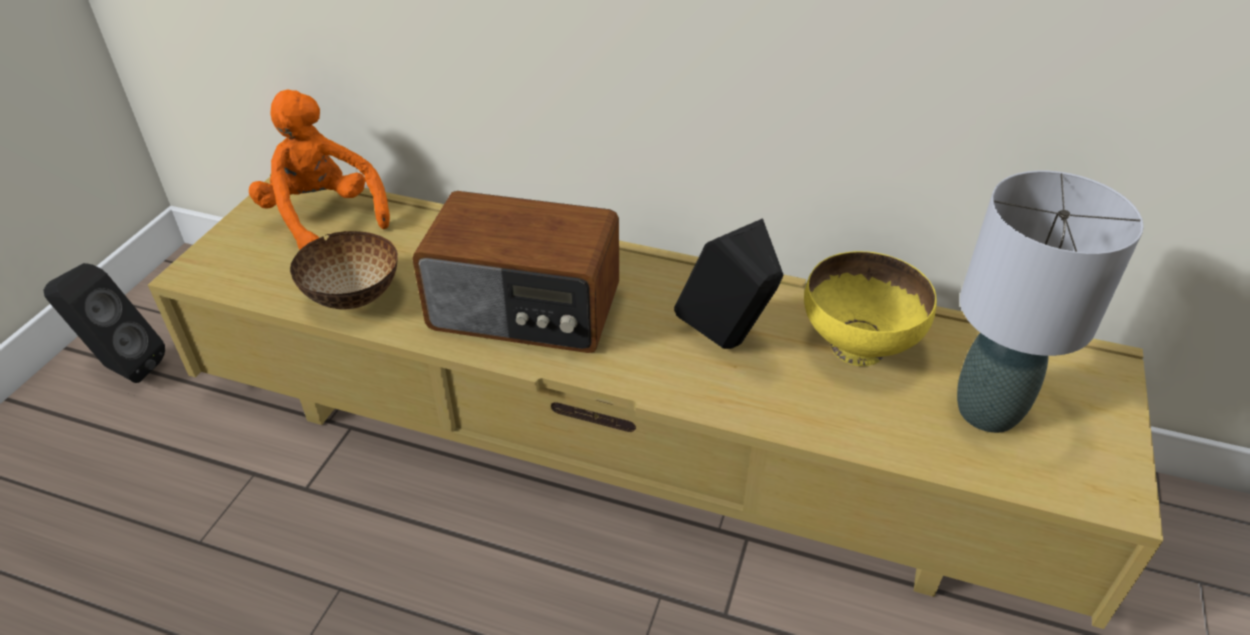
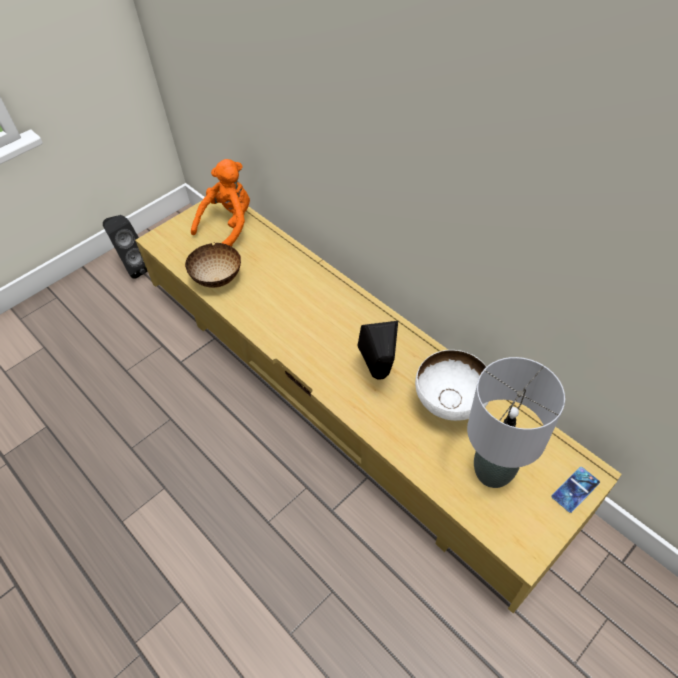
camera: 30 degrees right, 10 degrees up
(323, 217) = (229, 225): orange plush toy -> orange plush toy turned 45 degrees clockwise
(525, 310) = (292, 316): radio -> none
(859, 347) = (450, 405): yellow bowl -> white bowl
(1106, 390) = (575, 489): none -> phone

